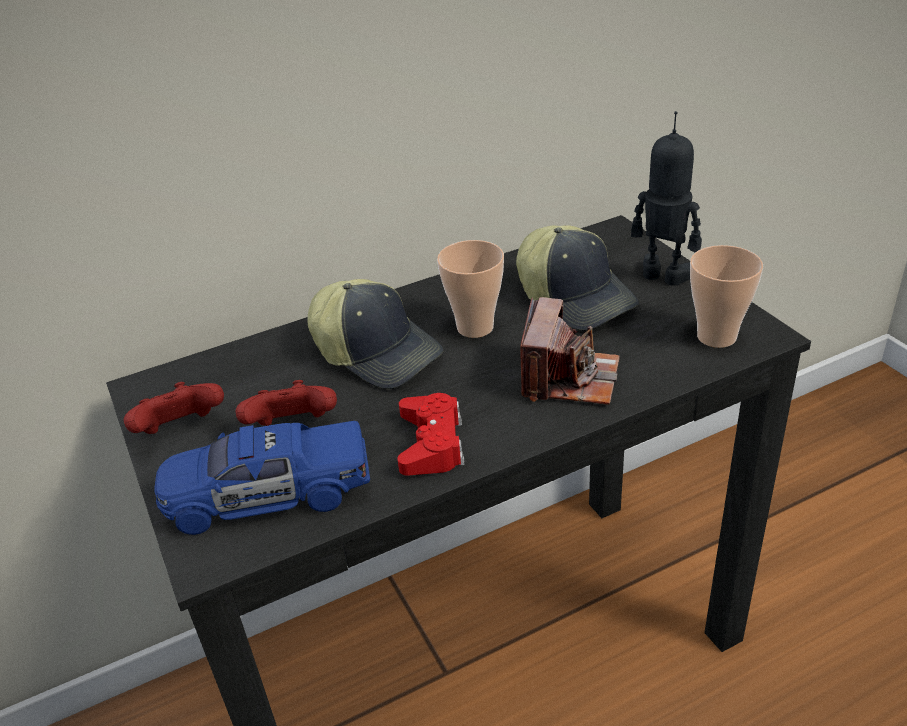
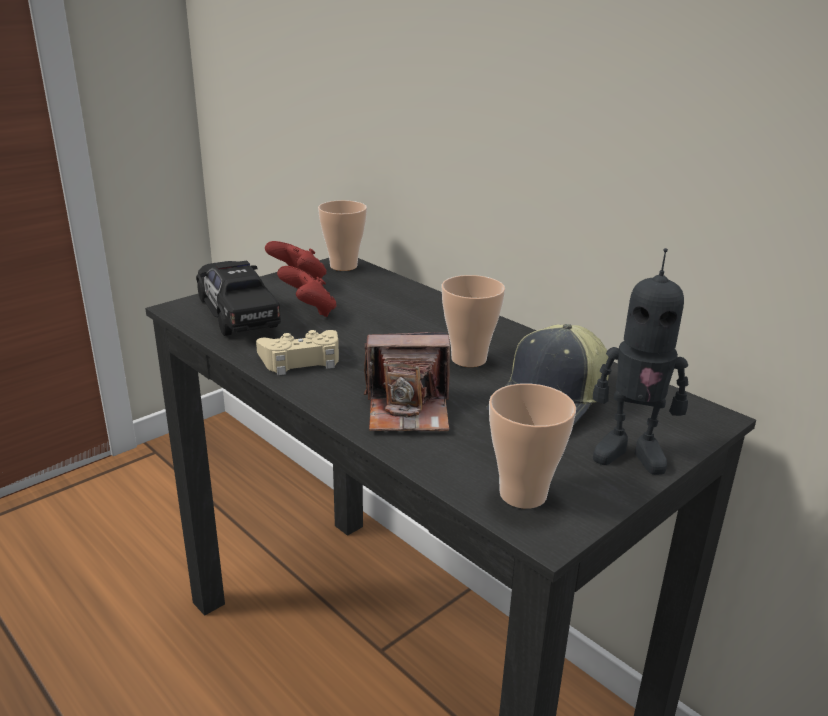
camera: 70 degrees right, 10 degrees down
(159, 387) = (343, 266): none -> cup
(269, 495) = (238, 315): blue toy car -> black toy car
(378, 352) = (412, 325): cap -> none
(431, 443) = (301, 360): red game controller -> beige game controller
(663, 277) = (630, 453): toy robot -> toy robot turned 90 degrees clockwise

